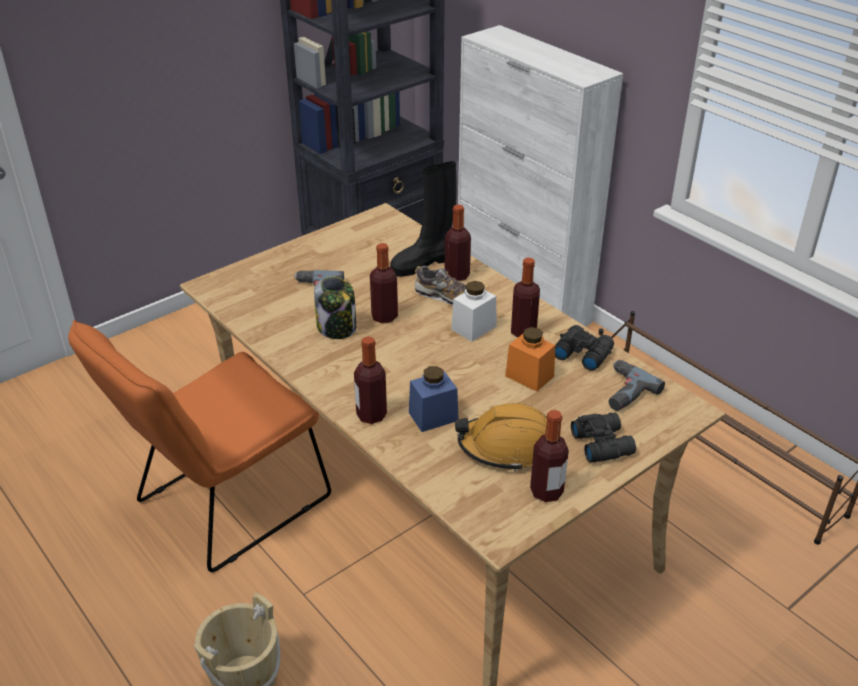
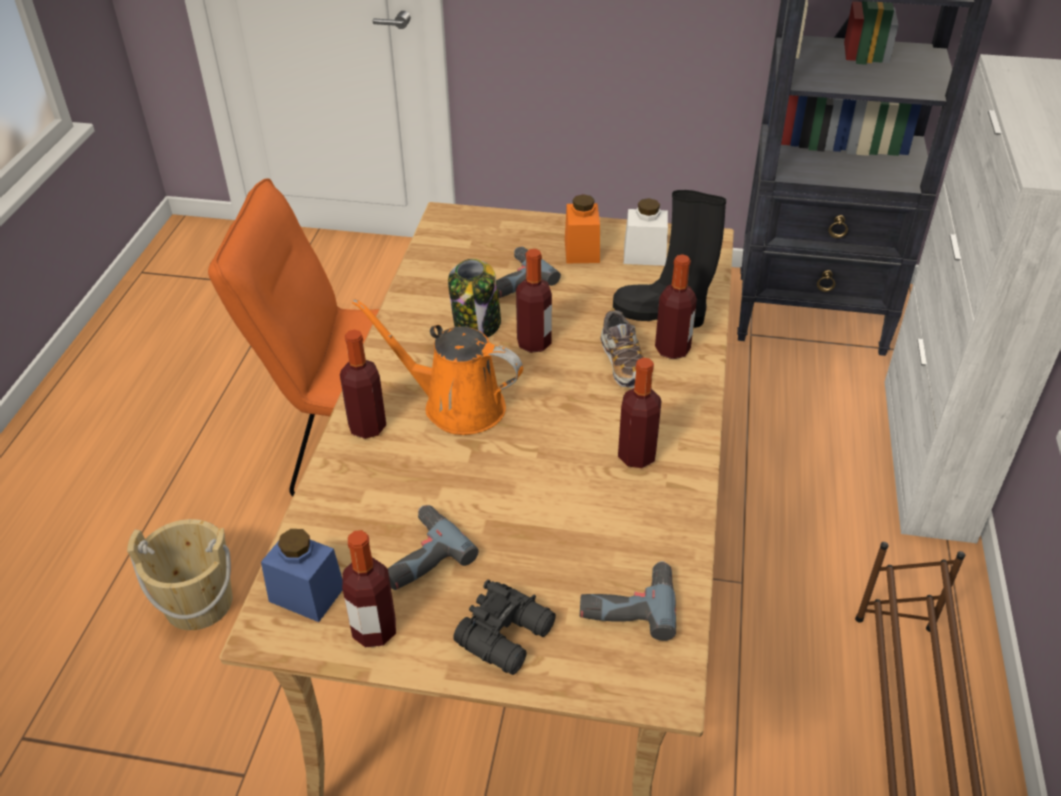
camera: 50 degrees right, 5 degrees up
(399, 372) = (456, 405): none -> orange watering can
(433, 416) = (411, 470): blue jar -> blue jar (307, 594)
(473, 328) = (595, 414): white jar -> white jar (644, 255)
(507, 446) = (419, 555): orange hard hat -> power drill
(529, 376) = (561, 505): orange jar -> orange jar (582, 251)
(582, 353) = (657, 526): black binoculars -> none

